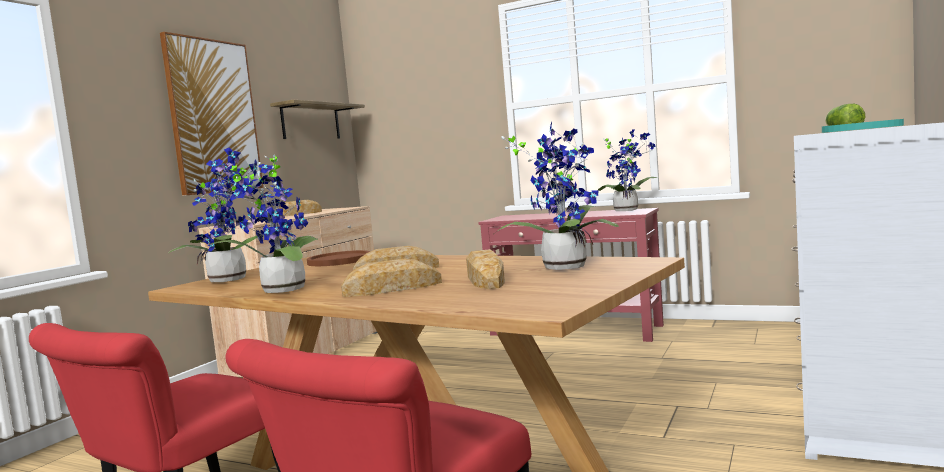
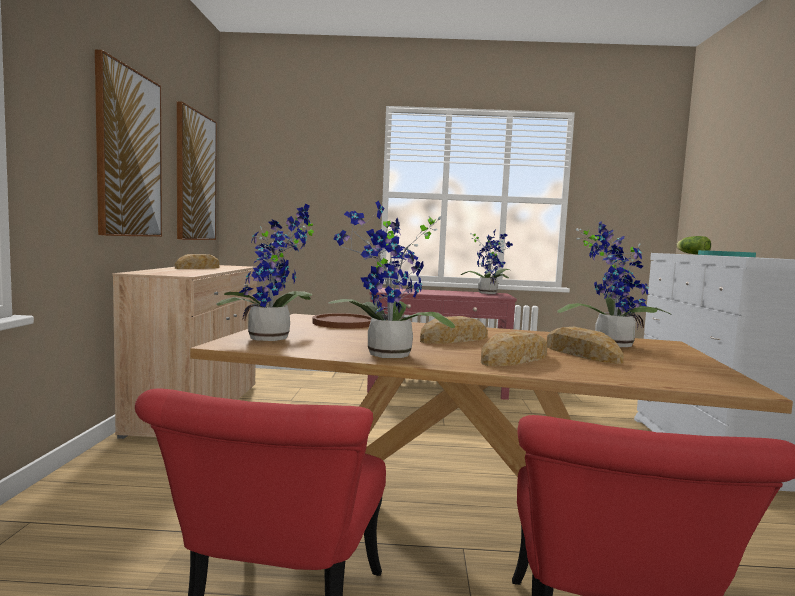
camera: 25 degrees left, 0 degrees up
(311, 122) = (195, 176): shelf -> picture

